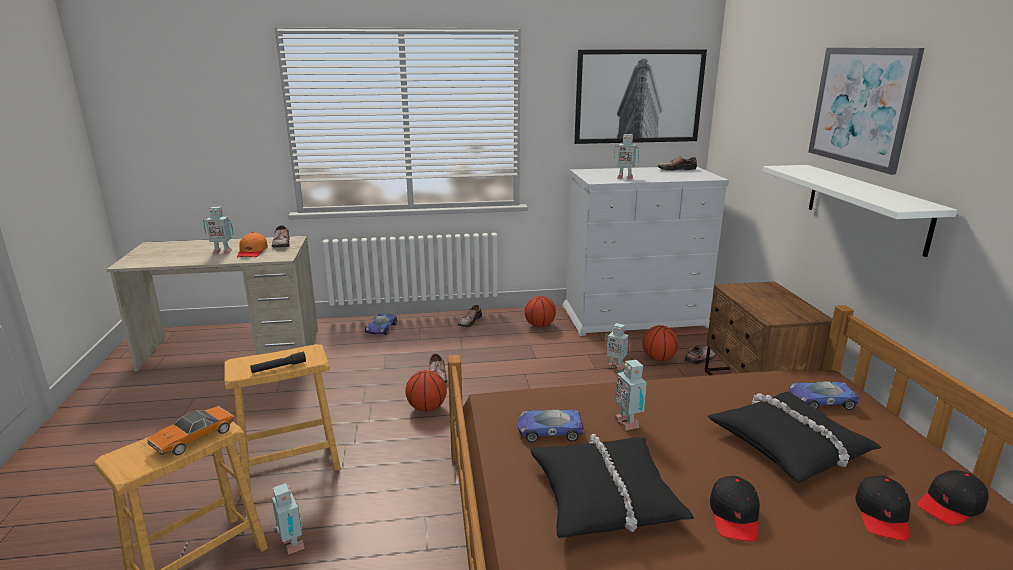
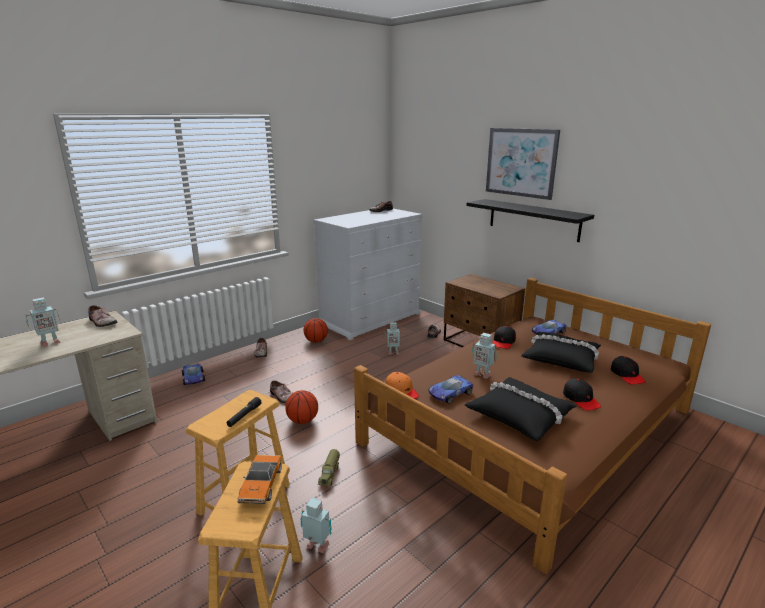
camera: 35 degrees left, 0 degrees up
(252, 252) = (84, 335): orange cap -> orange cap (402, 392)
(387, 477) = (330, 474): none -> toy truck
(624, 178) = (362, 220): toy robot -> none
(639, 97) = (349, 161): picture -> none
(658, 358) = (411, 340): basketball -> none
(865, 207) = (533, 219): white shelf -> black shelf
(951, 505) = (642, 361): black cap -> black cap (503, 342)

